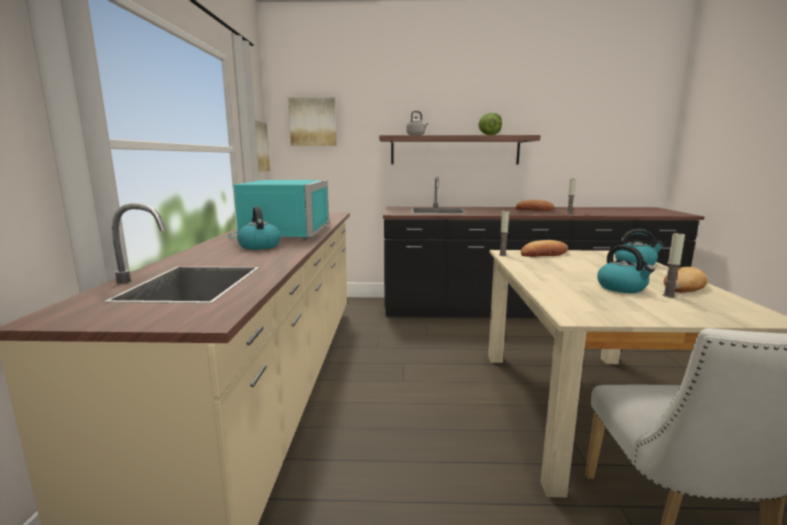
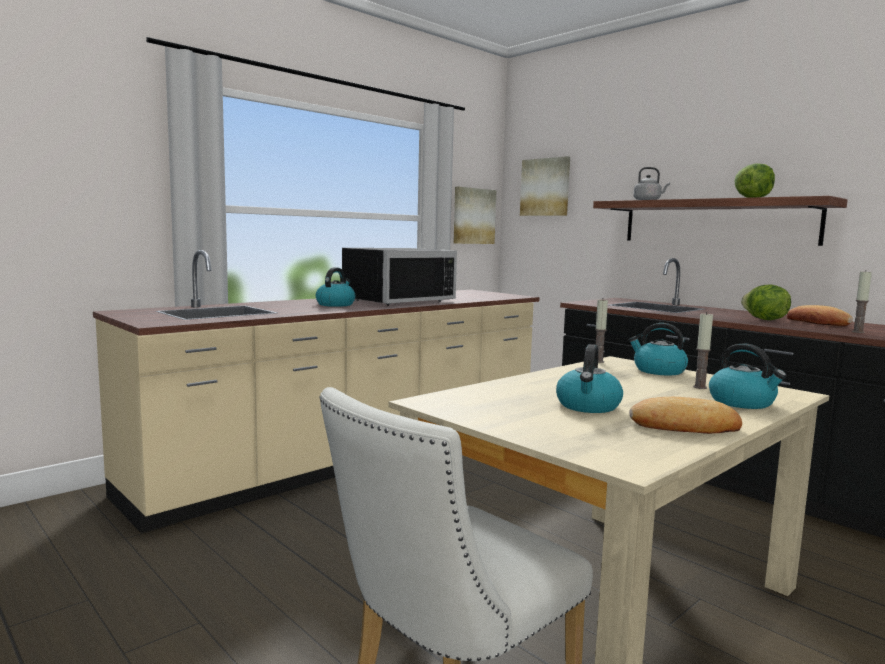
camera: 45 degrees right, 5 degrees down
(280, 232) = (394, 300): turquoise microwave -> black microwave
(514, 211) = (764, 320): none -> lettuce
(544, 254) = (658, 371): bread -> kettle
(668, 296) = (609, 423): candle -> candle (700, 387)

